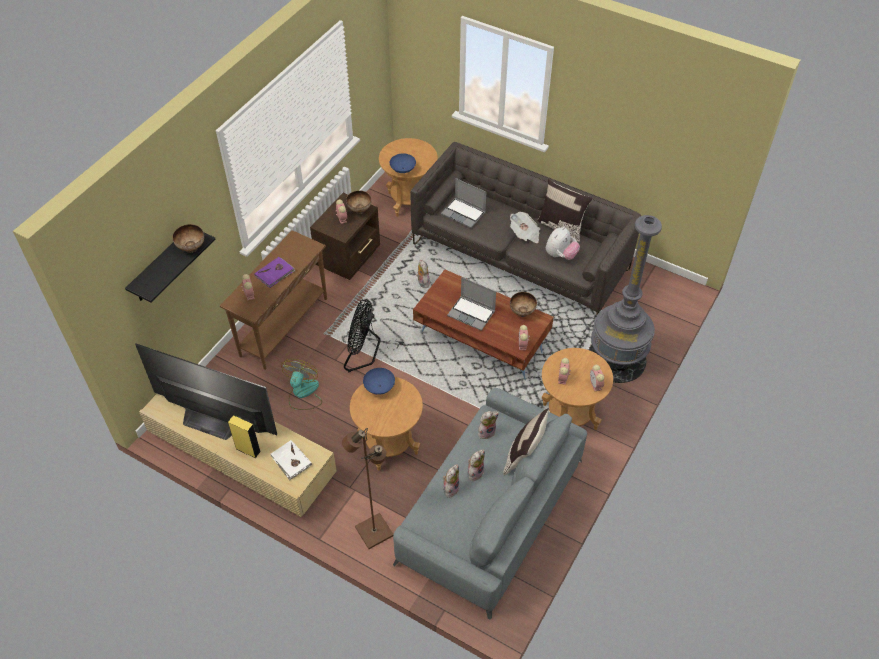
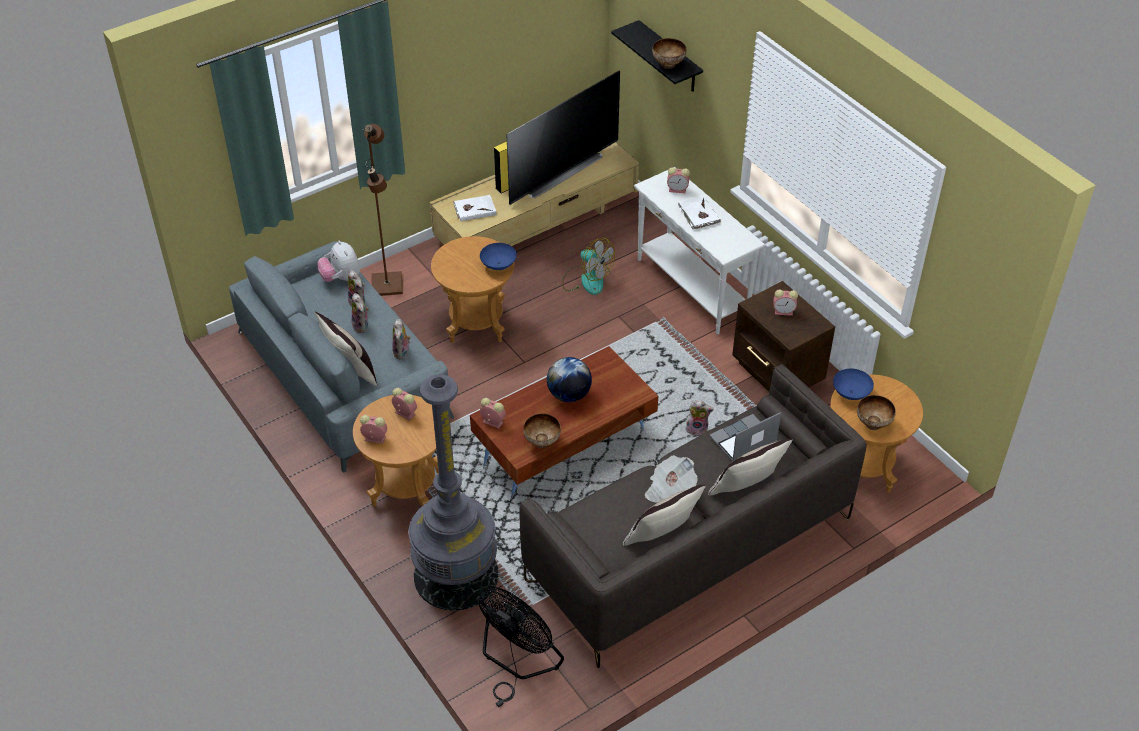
camera: 115 degrees right, 5 degrees down
(275, 273) = (698, 214): purple book -> white book
(284, 326) = (693, 289): brown console table -> white console table
(359, 210) = (792, 331): bowl -> bowl (873, 423)
(368, 349) = (618, 347): black fan -> black fan (513, 660)
(472, 313) = (569, 395): laptop -> globe
(501, 203) = (747, 490): none -> pillow
(560, 255) = (608, 512): plush toy -> plush toy (341, 278)

